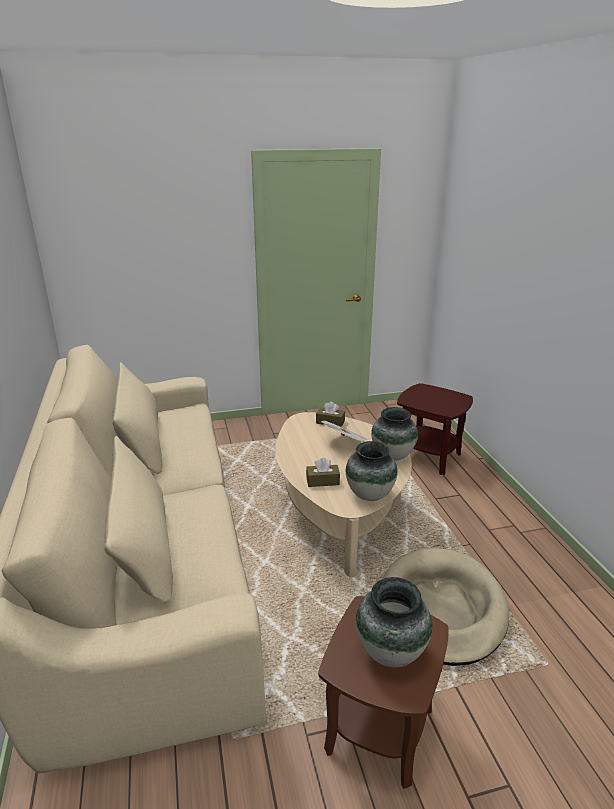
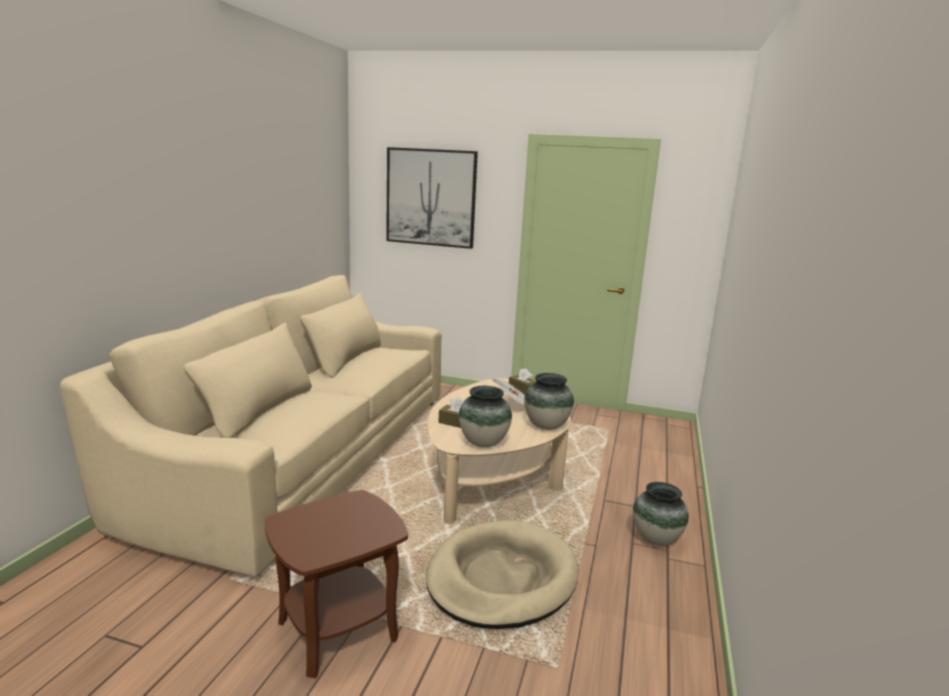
camera: 30 degrees right, 10 degrees down
(147, 231) = (431, 197): none -> picture
(390, 651) = (335, 528): vase -> vase (656, 539)
(428, 457) = (638, 467): brown side table -> none

